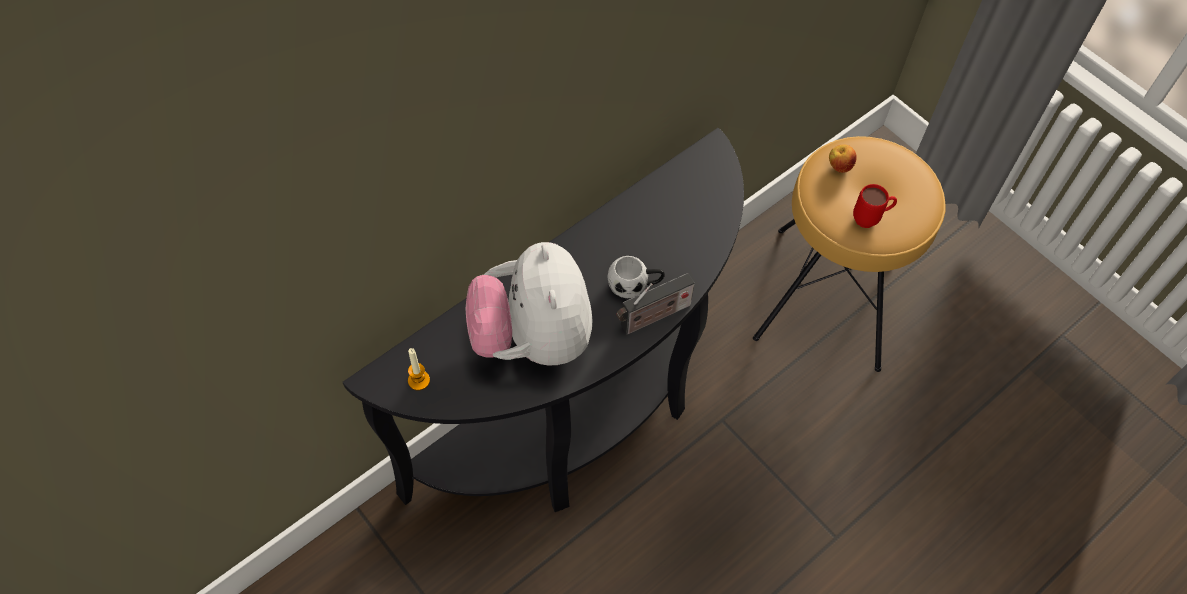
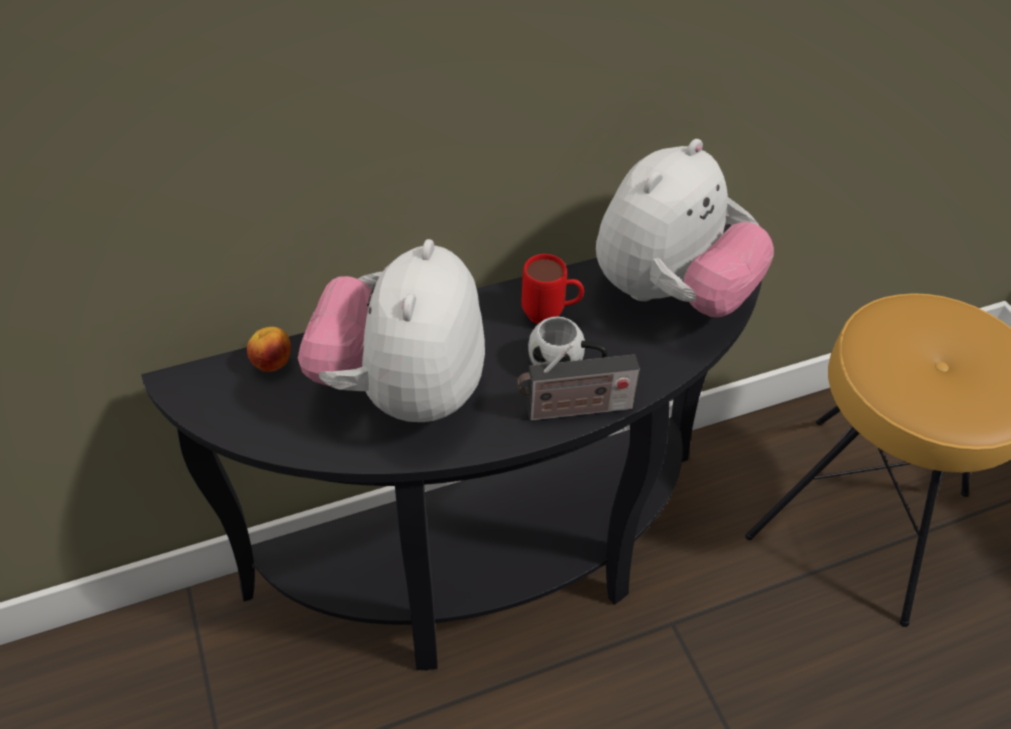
camera: 20 degrees right, 10 degrees down
(419, 380) = (233, 399): candle -> none
(685, 207) = (670, 294): none -> plush toy
(839, 166) = (906, 321): apple -> apple (272, 363)
(870, 219) = (933, 393): red mug -> red mug (551, 316)

